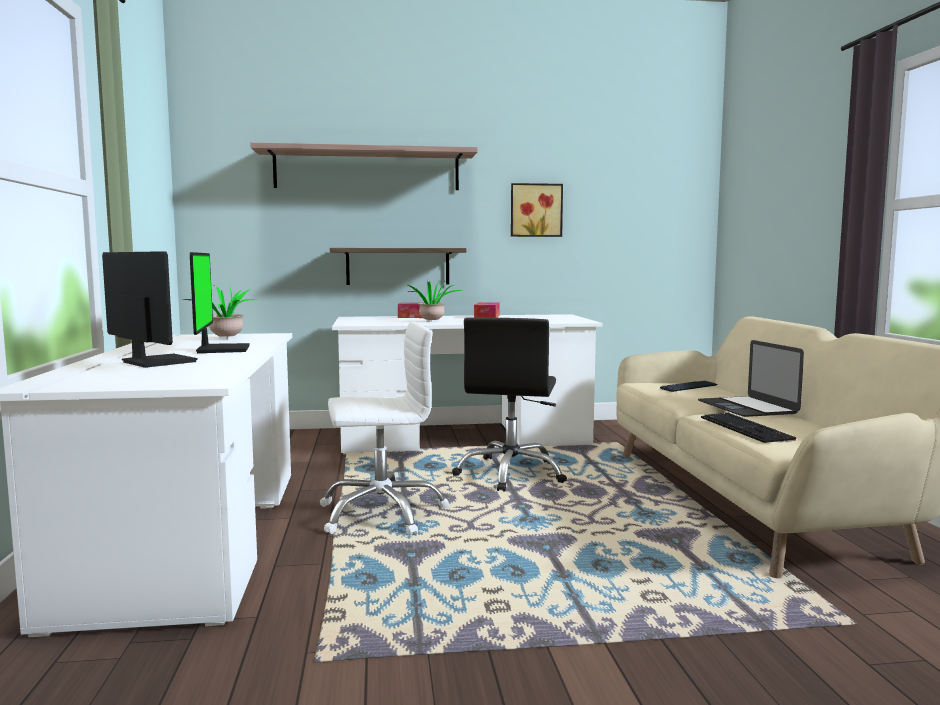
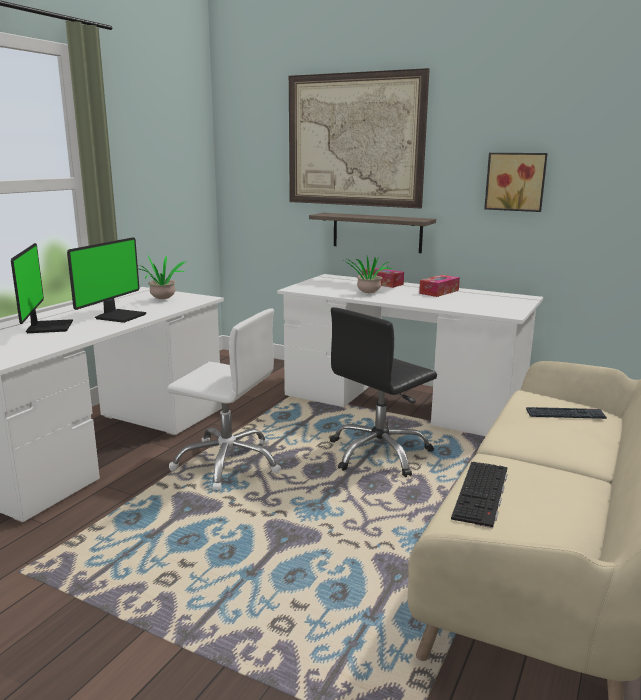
camera: 35 degrees right, 10 degrees up
(367, 170) = (354, 140): shelf -> picture
(747, 407) = (561, 462): laptop -> none

